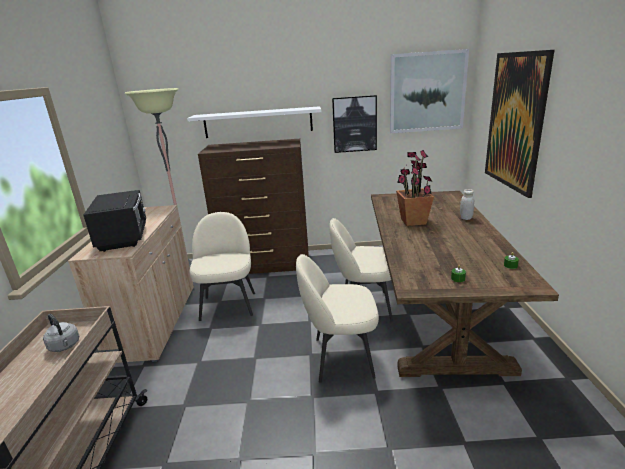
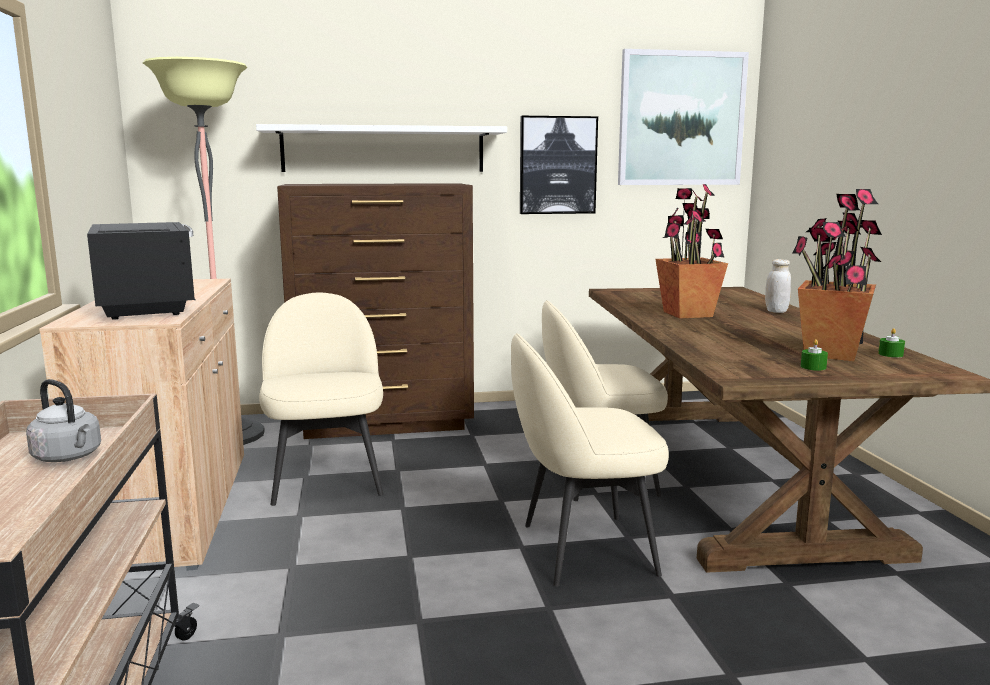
camera: 10 degrees left, 10 degrees down
(474, 264) = (829, 353): none -> potted plant
(515, 121) = (845, 152): picture -> none

